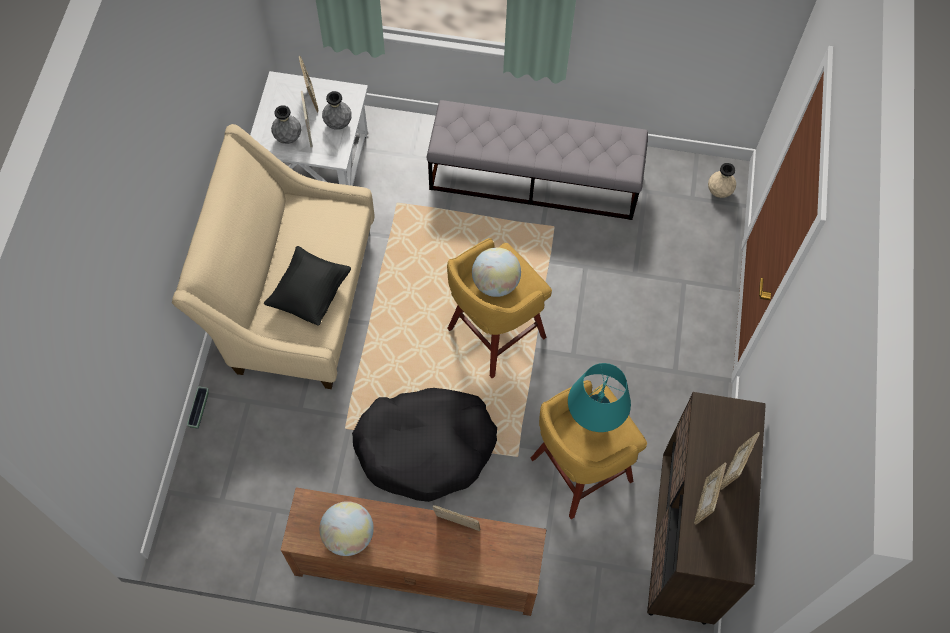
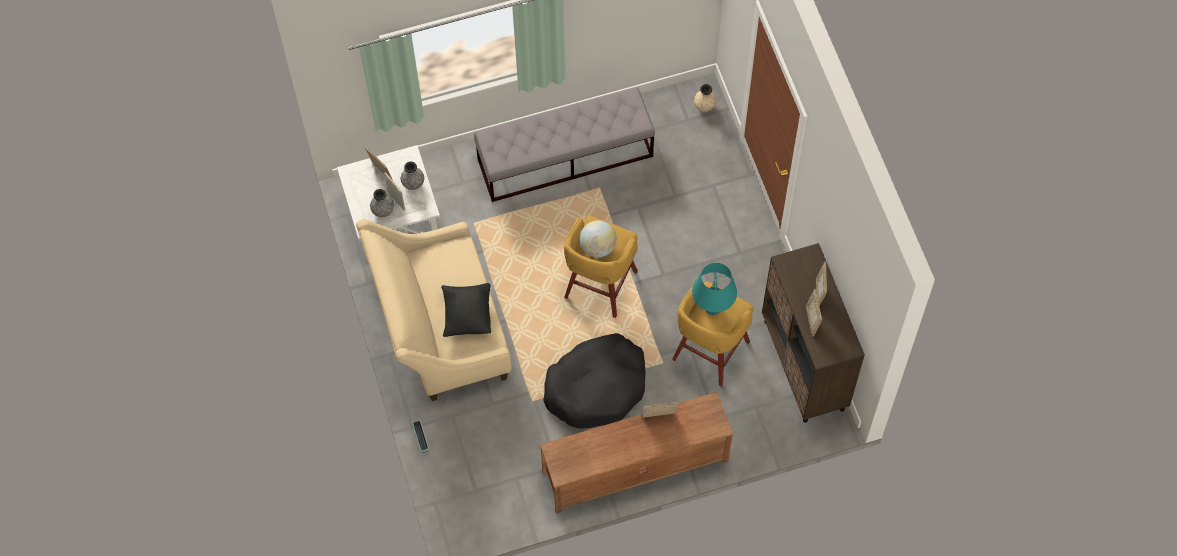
camera: 25 degrees left, 0 degrees up
(348, 535) = (593, 457): globe -> none

